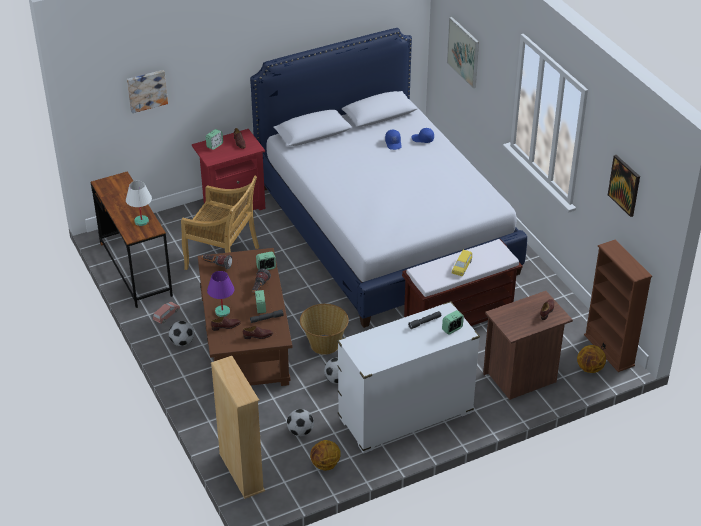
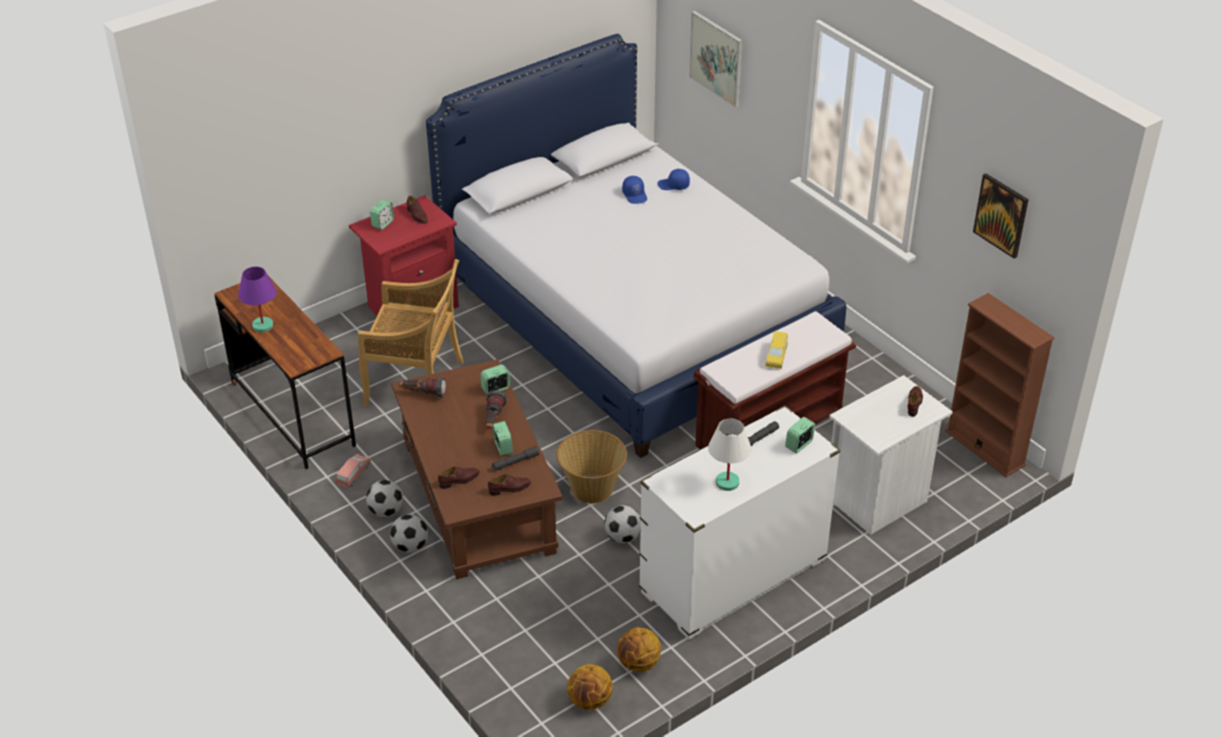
camera: 10 degrees left, 0 degrees up
(141, 221) = (304, 342): white table lamp -> white table lamp (727, 483)
(146, 90) = (283, 152): picture -> none
(222, 312) = (449, 460): purple table lamp -> purple table lamp (263, 326)
(241, 472) = (520, 691): beige bookcase -> none
(300, 431) = (590, 620): football -> football (410, 546)
(521, 377) = (878, 501): brown nightstand -> white nightstand
(590, 369) = (967, 477): basketball -> basketball (590, 701)

